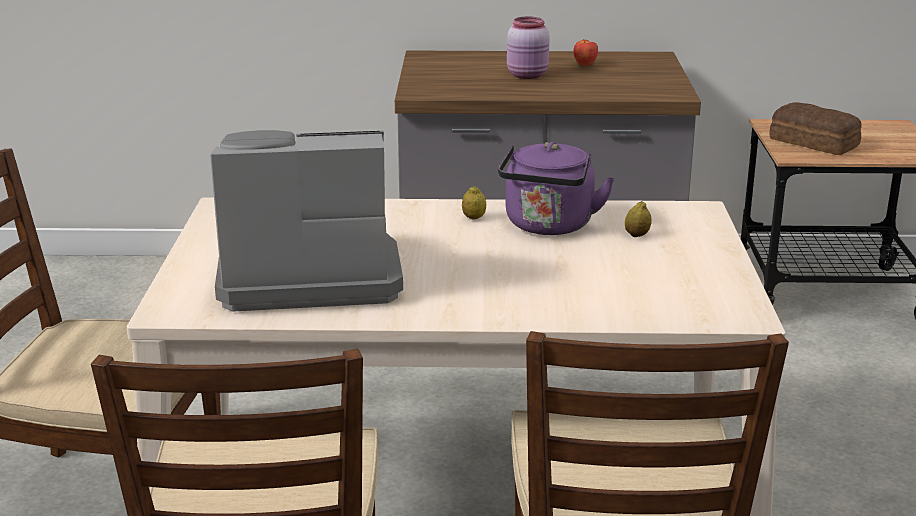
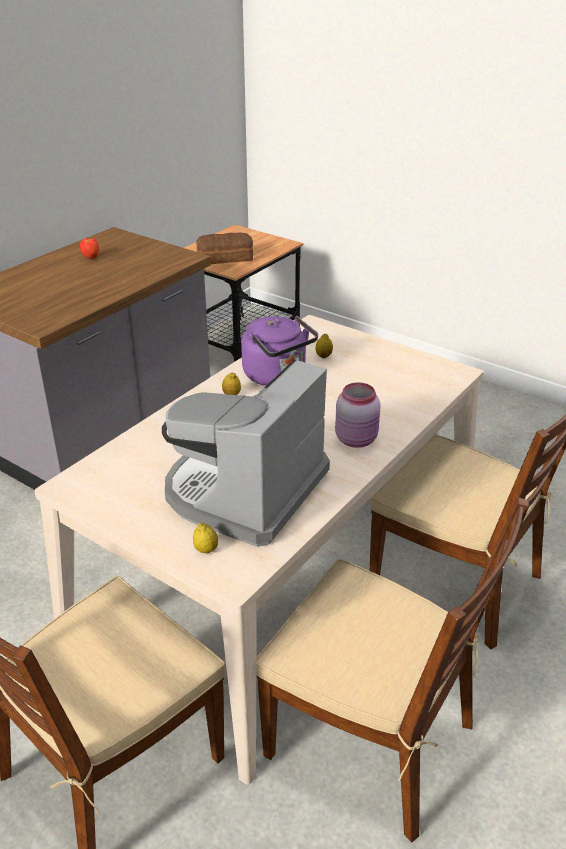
camera: 55 degrees left, 10 degrees up
(193, 287) = (206, 550): none -> lemon
(528, 75) = (77, 280): pink jar -> pink jar (357, 439)

